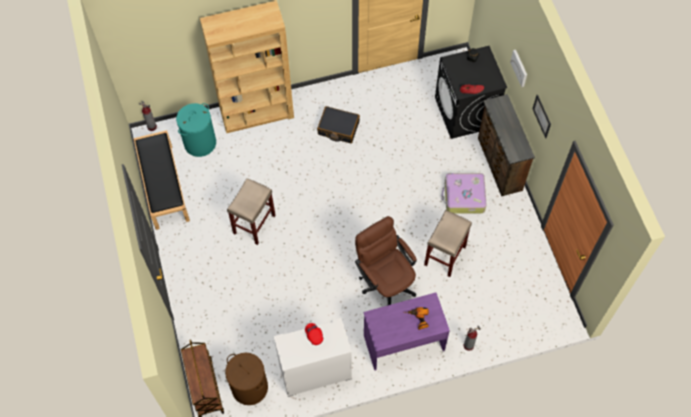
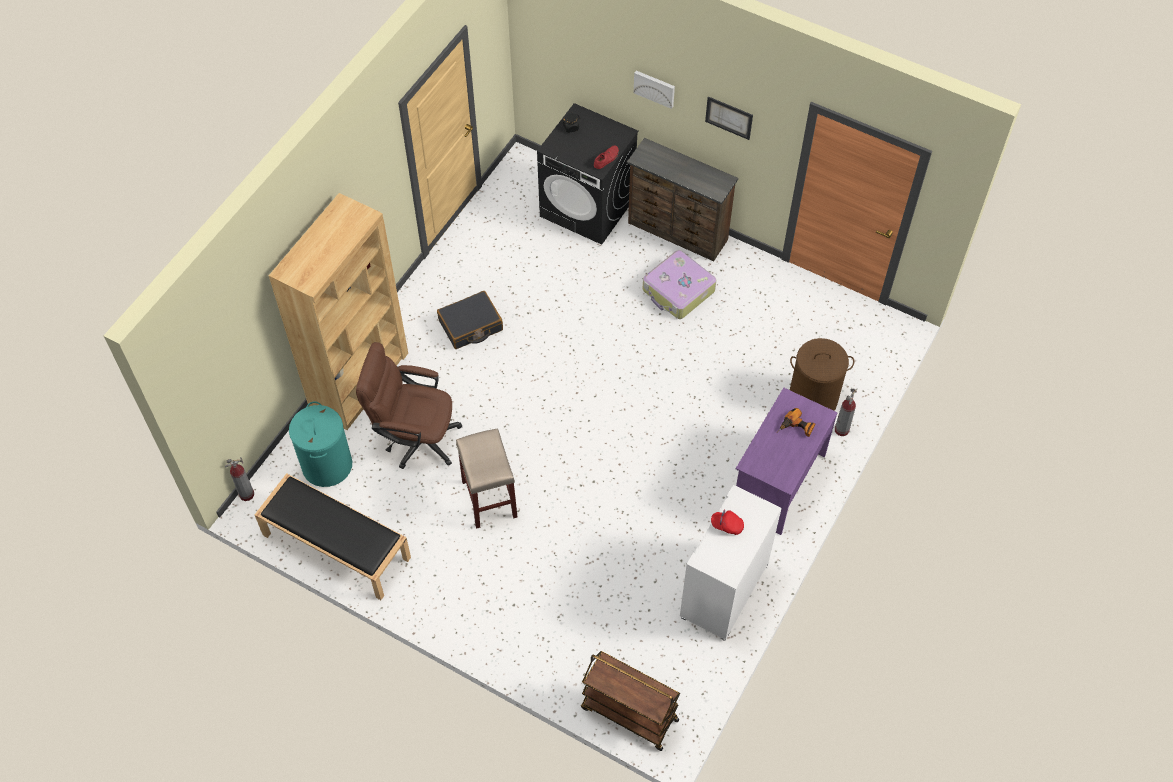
camera: 45 degrees left, 5 degrees down
(250, 387) = (675, 668): brown laundry basket -> brown laundry basket (813, 399)
(385, 281) = (693, 438): brown office chair -> brown office chair (414, 437)
(445, 256) = (724, 364): beige stool -> none

